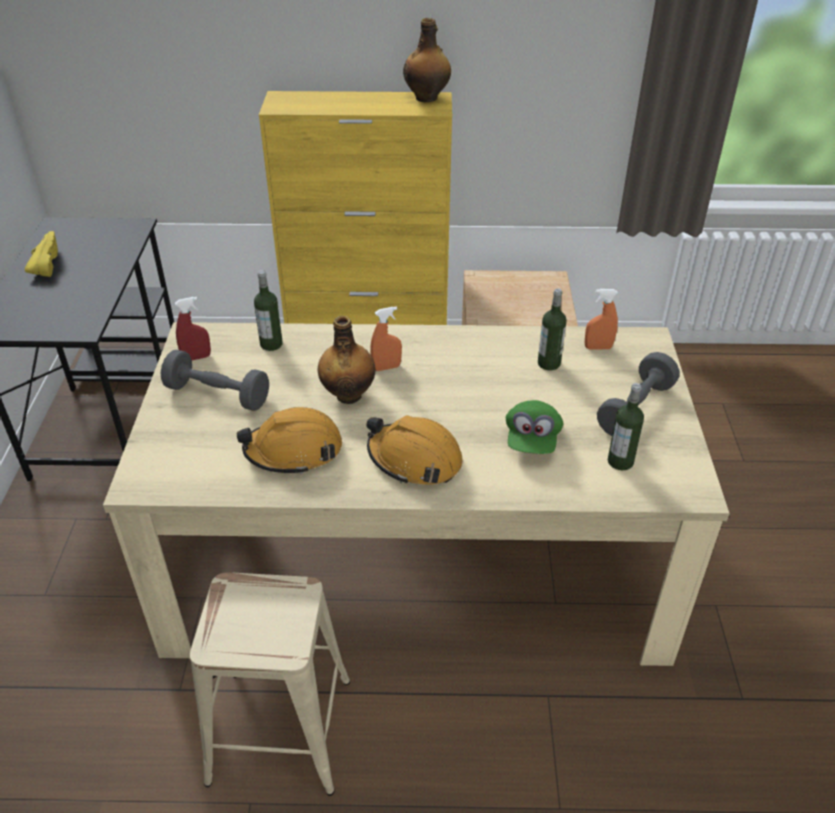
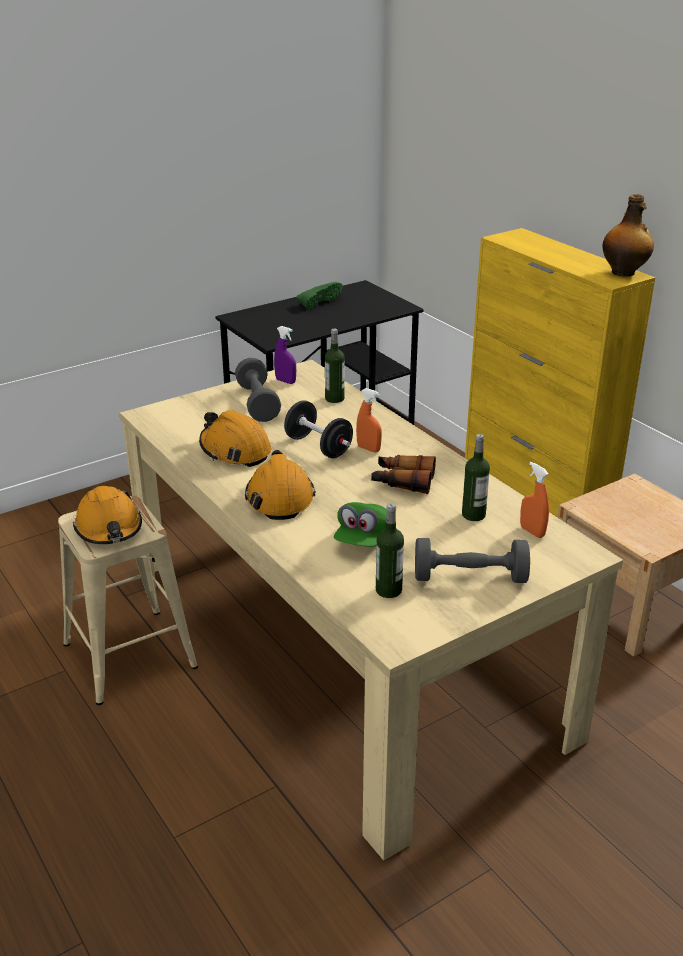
camera: 55 degrees right, 10 degrees down
(44, 264) = (318, 302): yellow shoe -> green shoe
(196, 357) = (285, 381): red spray bottle -> purple spray bottle
(261, 622) = (109, 528): none -> orange hard hat
(348, 394) = (318, 446): bottle -> black dumbbell
(461, 375) = (402, 481): none -> binoculars
(532, 440) = (363, 539): green cap -> green cap turned 45 degrees counterclockwise

